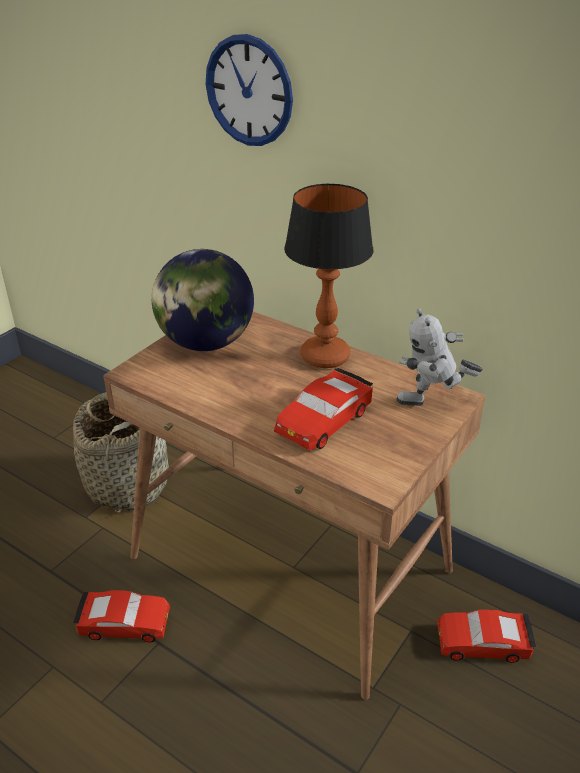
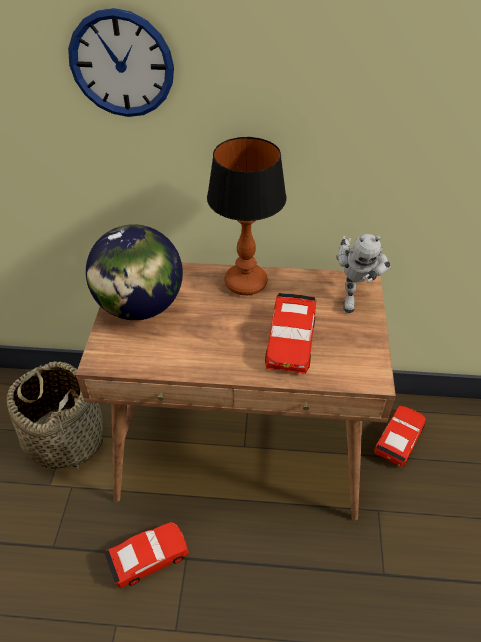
camera: 30 degrees left, 10 degrees up
(432, 405) = (353, 295): toy robot -> toy robot turned 45 degrees counterclockwise
(482, 642) = (399, 439): red toy car -> red toy car turned 150 degrees clockwise

